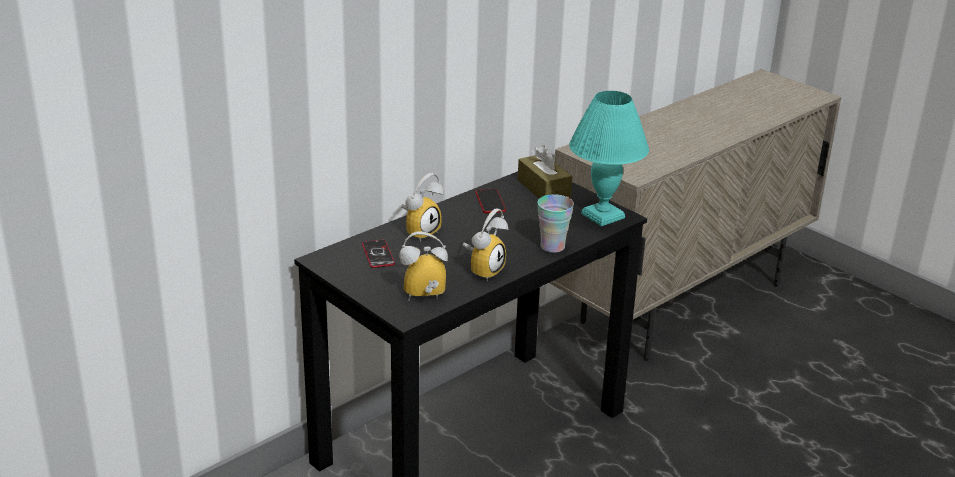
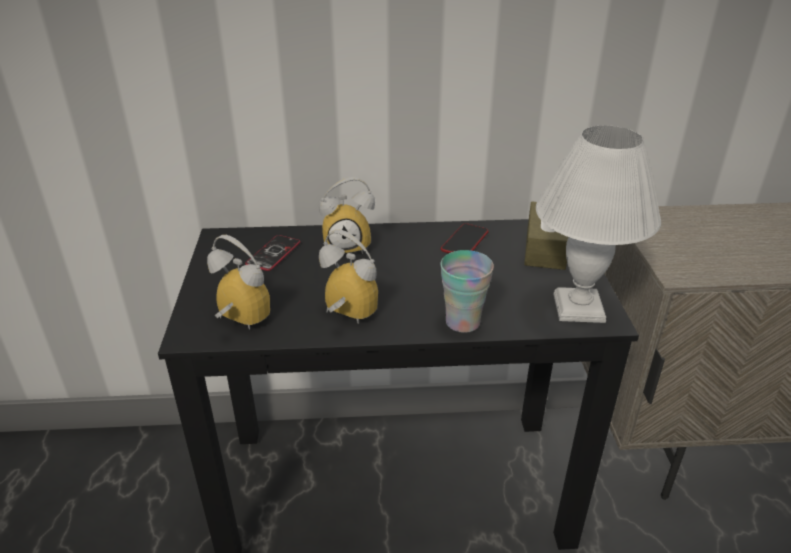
camera: 40 degrees right, 5 degrees up
(483, 270) = (345, 317): alarm clock -> alarm clock turned 135 degrees counterclockwise
(603, 215) = (580, 307): turquoise table lamp -> white table lamp

